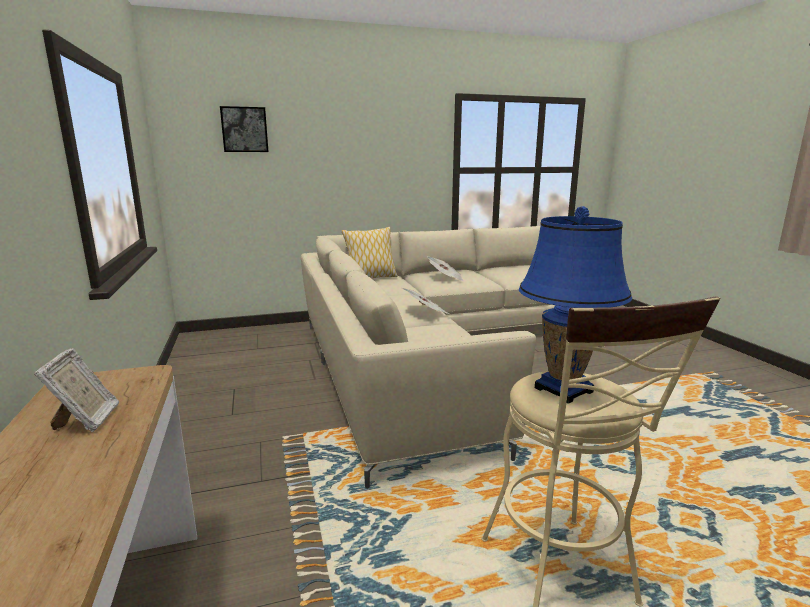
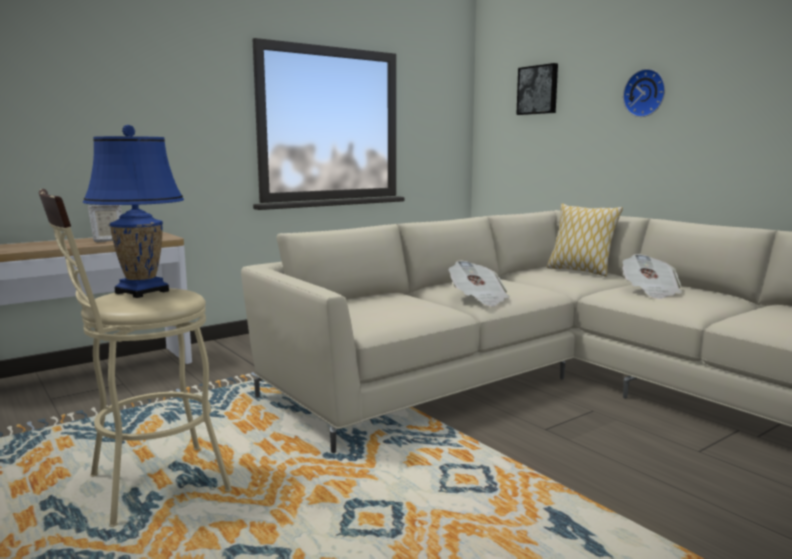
camera: 70 degrees right, 5 degrees down
(352, 141) = (645, 93): none -> wall clock

